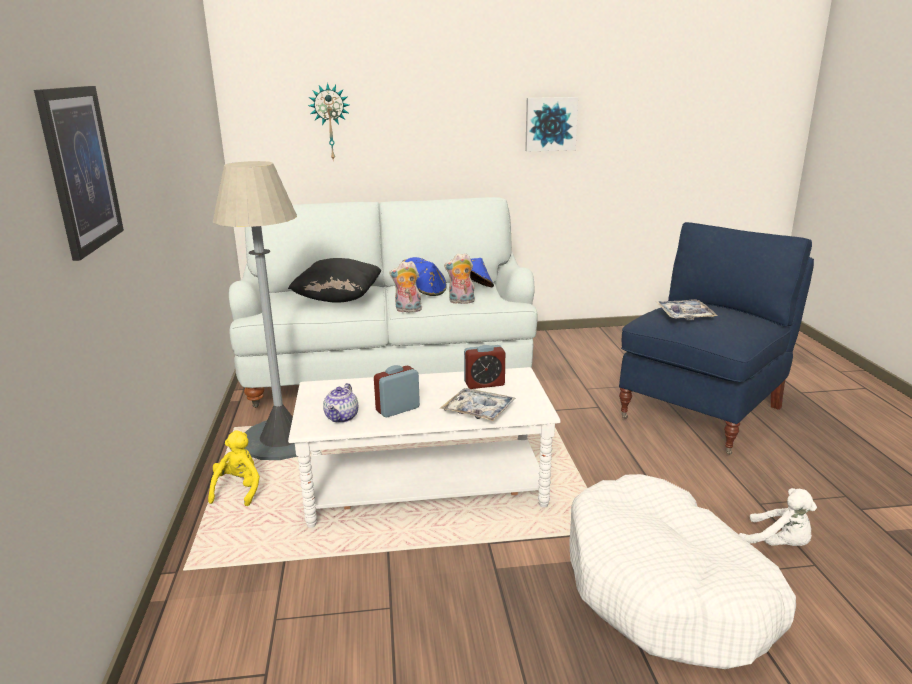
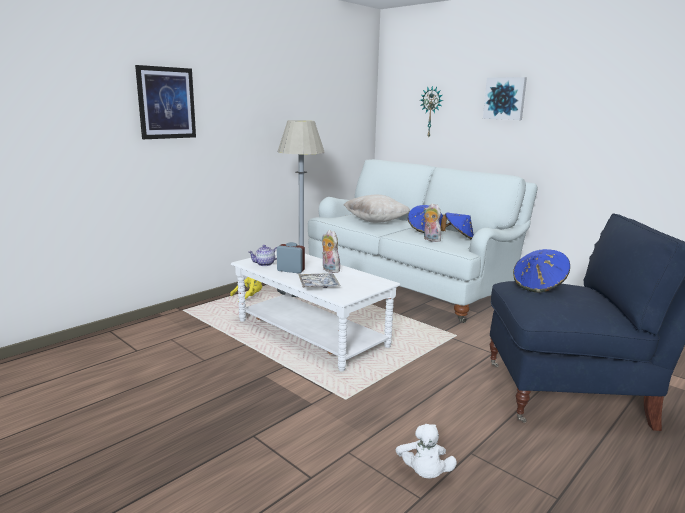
camera: 50 degrees right, 5 degrees down
(338, 299) = (375, 221): black pillow -> beige pillow
(407, 310) = (394, 235): plush toy -> plush toy (329, 270)
(484, 384) = (354, 278): alarm clock -> none
(550, 124) = (590, 123): picture -> picture (505, 98)
(666, 589) = (309, 436): white dog bed -> none
(684, 315) = (539, 286): tray -> blue hat

